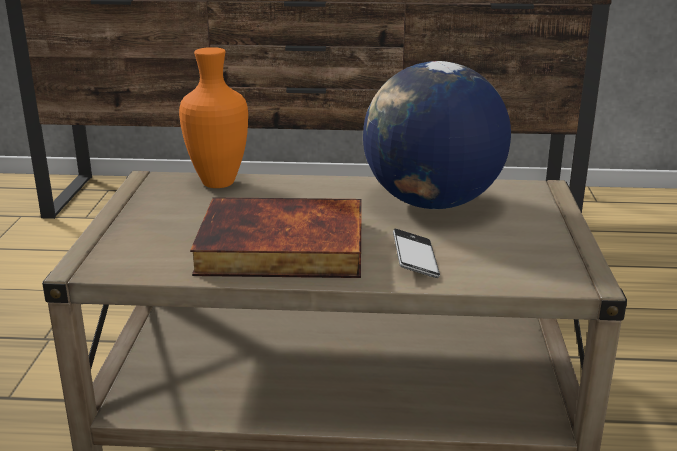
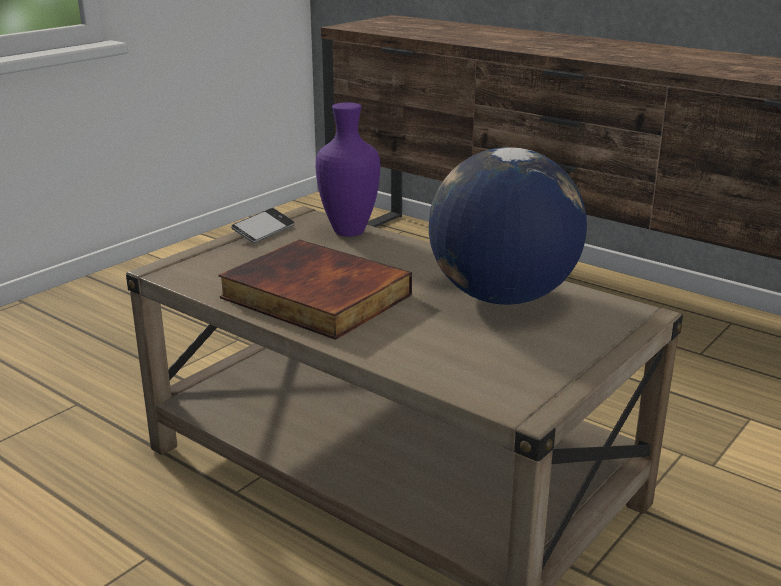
camera: 35 degrees right, 0 degrees up
(216, 184) = (347, 232): orange vase -> purple vase
(415, 260) = (403, 340): phone -> phone (263, 231)

